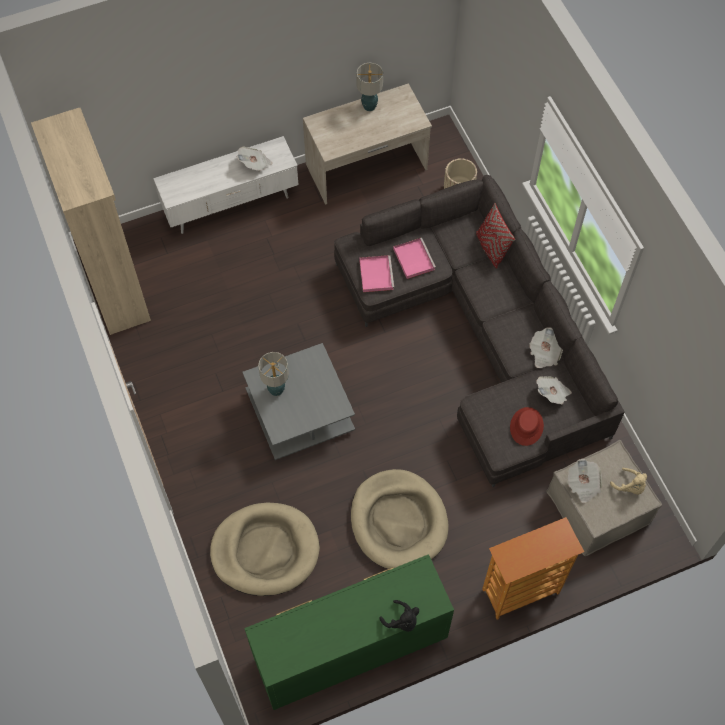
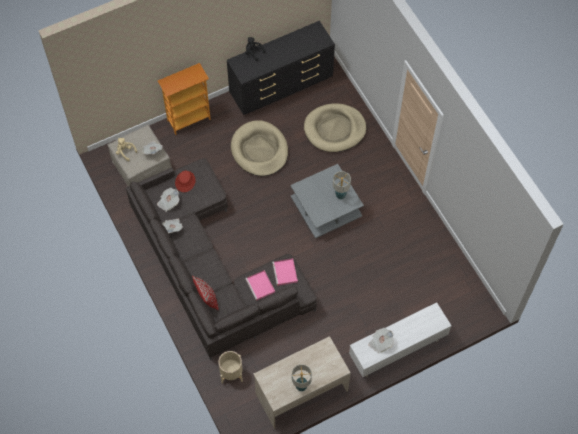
camera: 175 degrees right, 0 degrees up
(116, 286) = (463, 281): beige bookcase -> none
(349, 648) = (282, 86): green dresser -> black dresser

